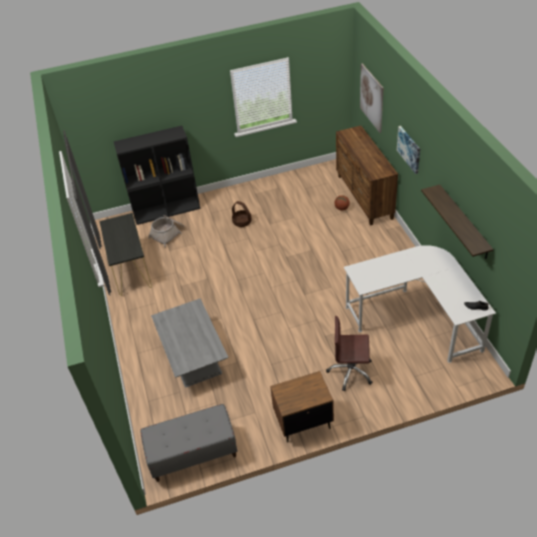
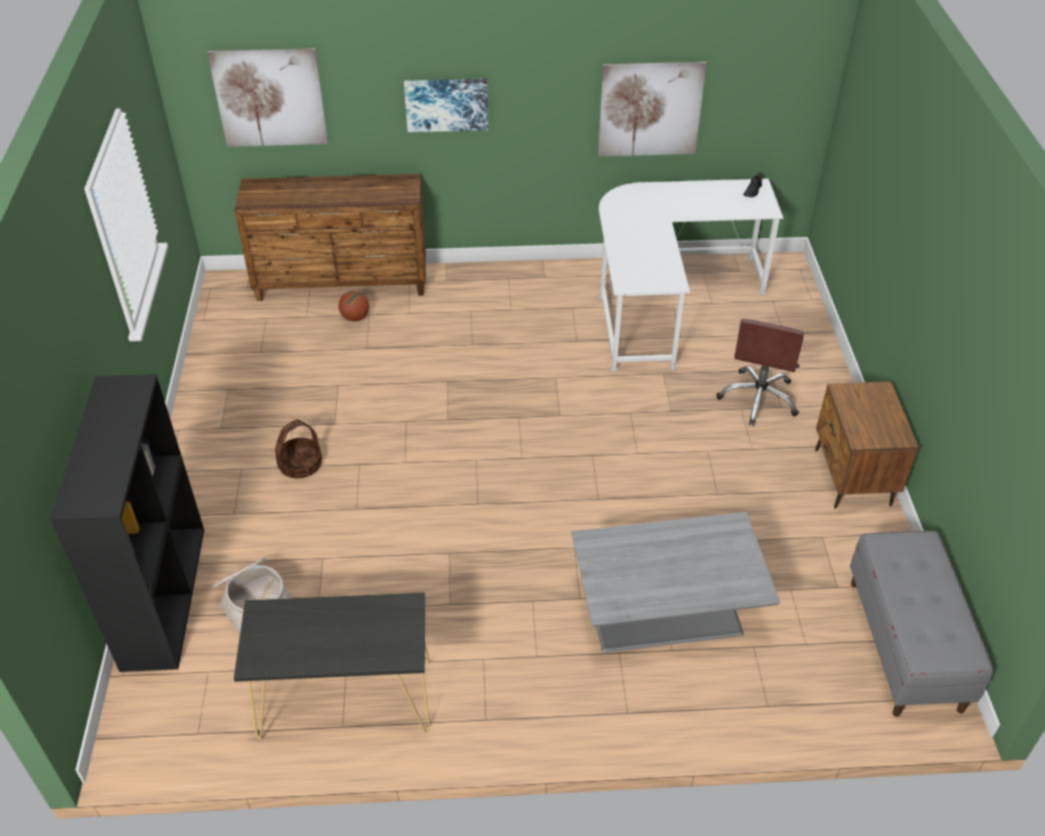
camera: 80 degrees left, 0 degrees up
(464, 222) = (650, 109): shelf -> picture

